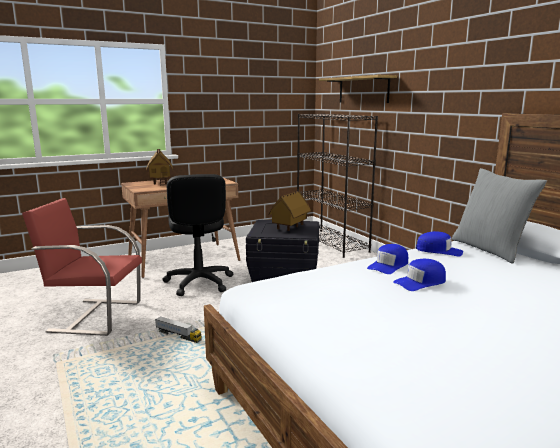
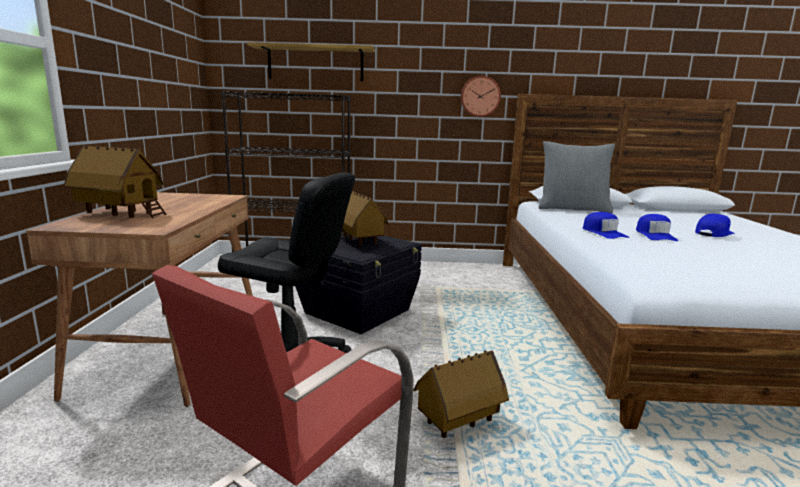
camera: 60 degrees left, 0 degrees up
(178, 336) = (459, 422): toy truck -> toy house
(439, 250) = (568, 217): blue cap -> blue cap (714, 233)
(472, 116) = (480, 96): none -> wall clock

